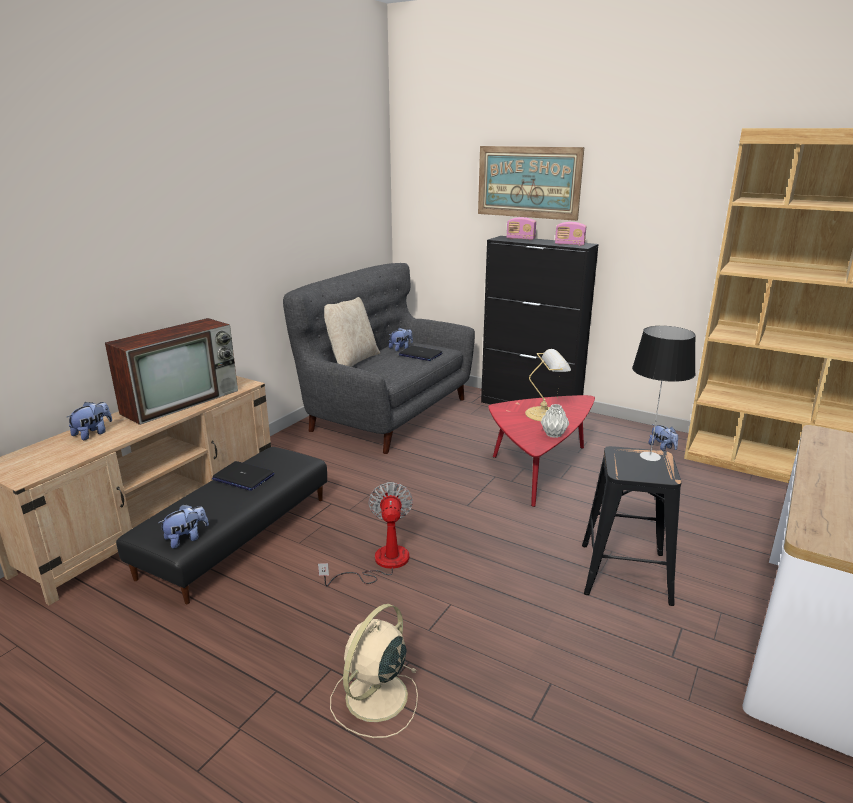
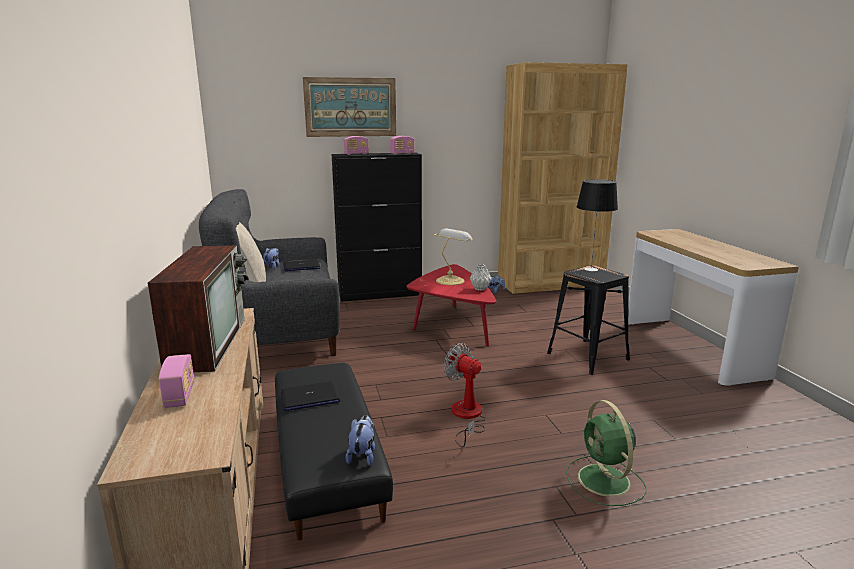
camera: 45 degrees left, 5 degrees down
(93, 433) = (180, 396): plush toy -> radio
(375, 698) = (605, 481): beige fan -> green fan

